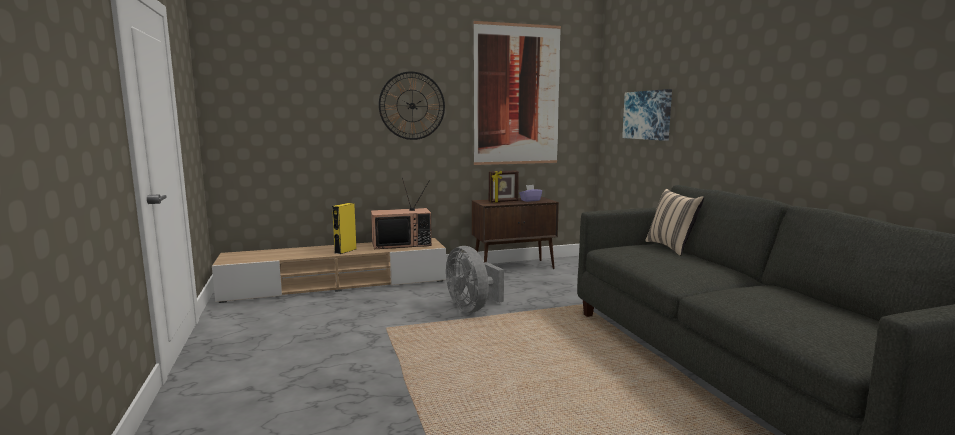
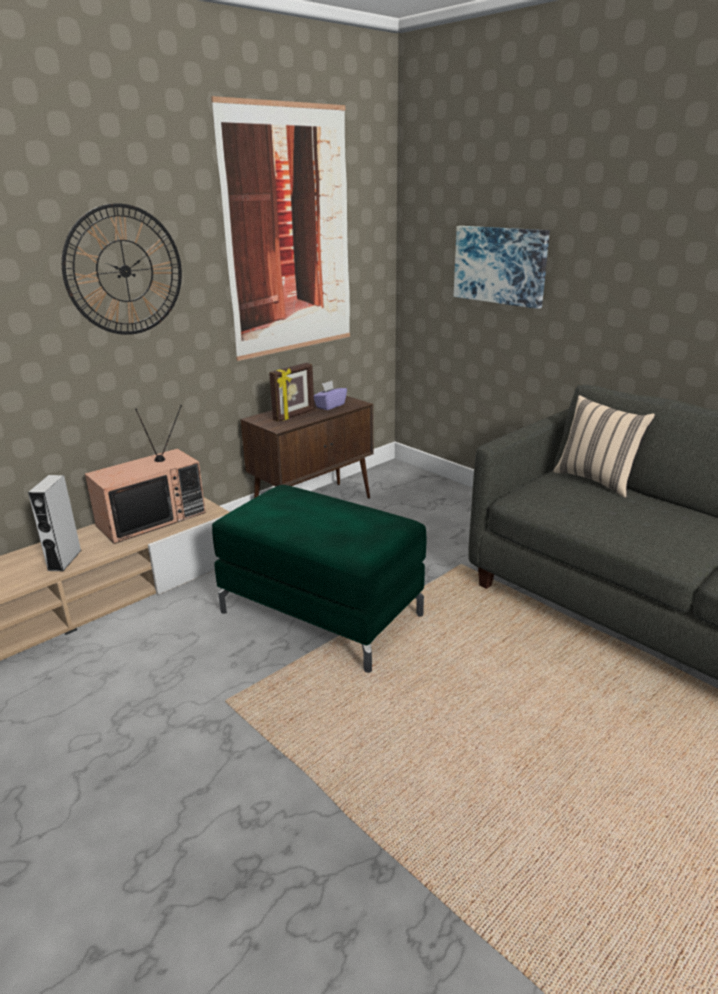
camera: 25 degrees left, 15 degrees up
(345, 251) = (64, 560): yellow speaker -> grey speaker
(472, 308) = (323, 613): grey fan -> green ottoman

